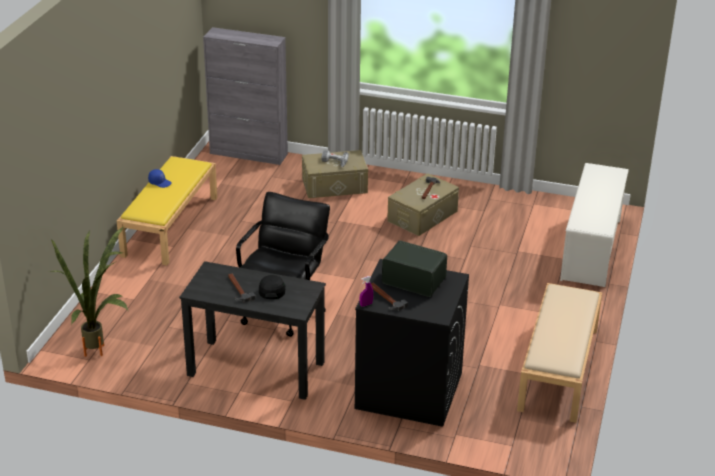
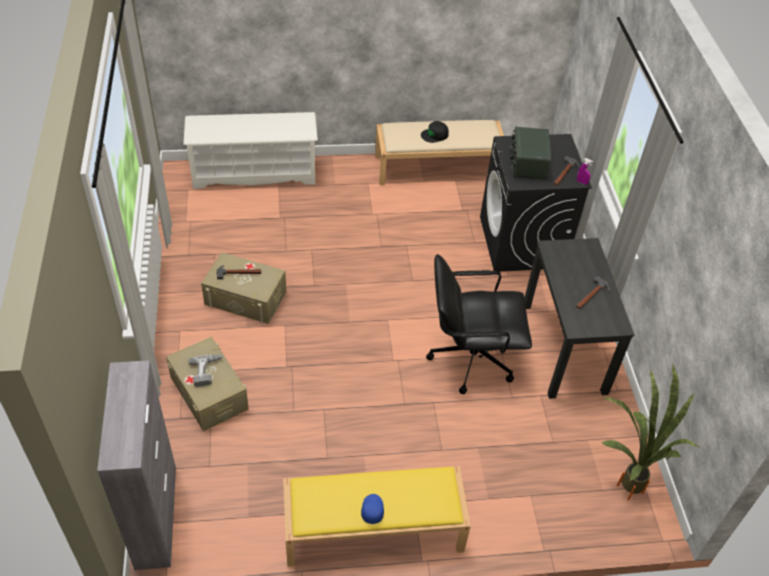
camera: 115 degrees left, 15 degrees up
(272, 289) = (574, 272): black cap -> black cap (435, 135)

